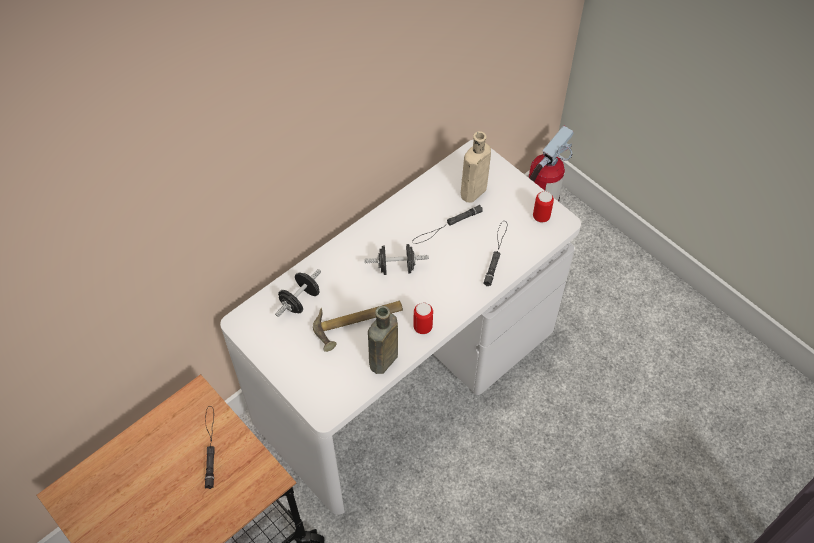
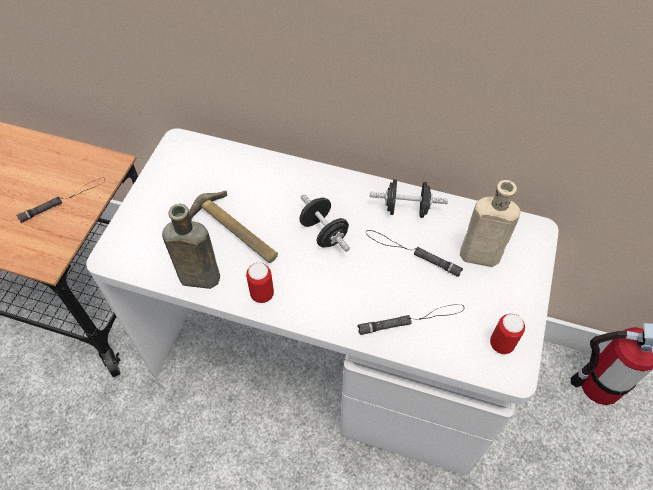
camera: 60 degrees right, 0 degrees up
(300, 300) = (231, 174): black dumbbell -> black dumbbell (406, 209)

